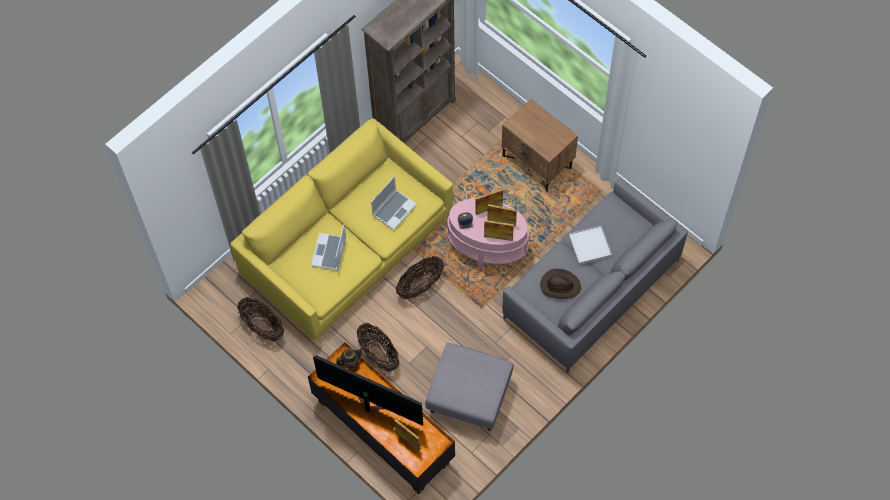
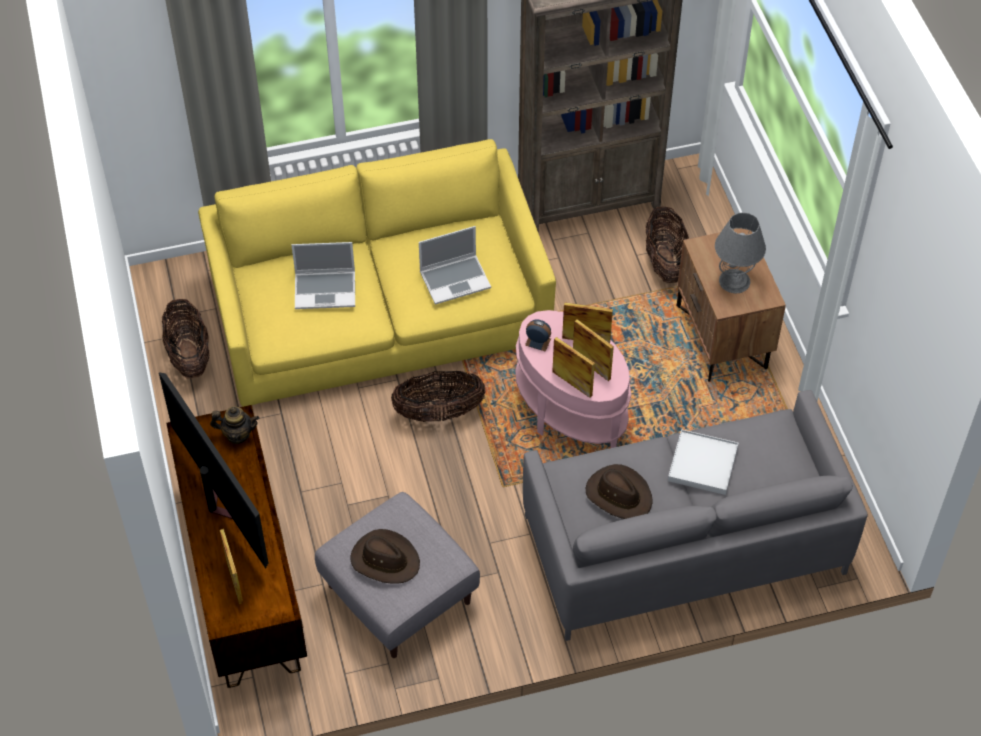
camera: 30 degrees right, 10 degrees down
(329, 253) = (326, 290): laptop -> laptop turned 135 degrees counterclockwise
(378, 354) = (314, 471): basket -> basket (665, 262)
(465, 384) = (385, 559): none -> brown hat
(544, 135) = (734, 281): none -> grey table lamp

